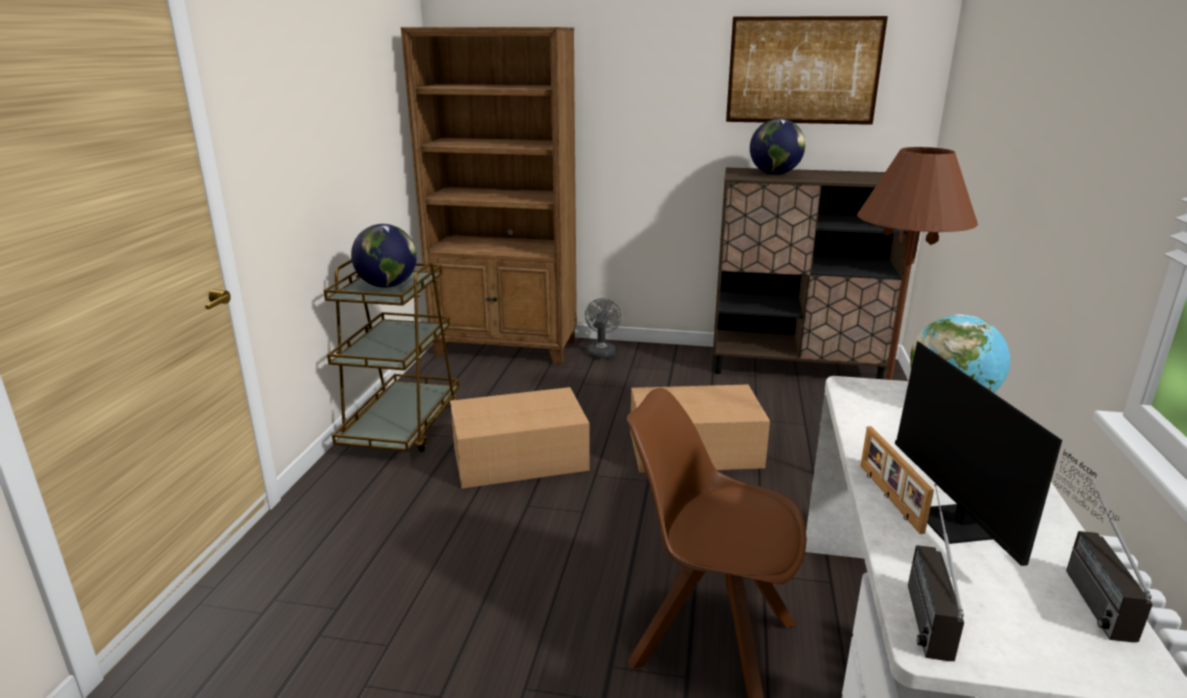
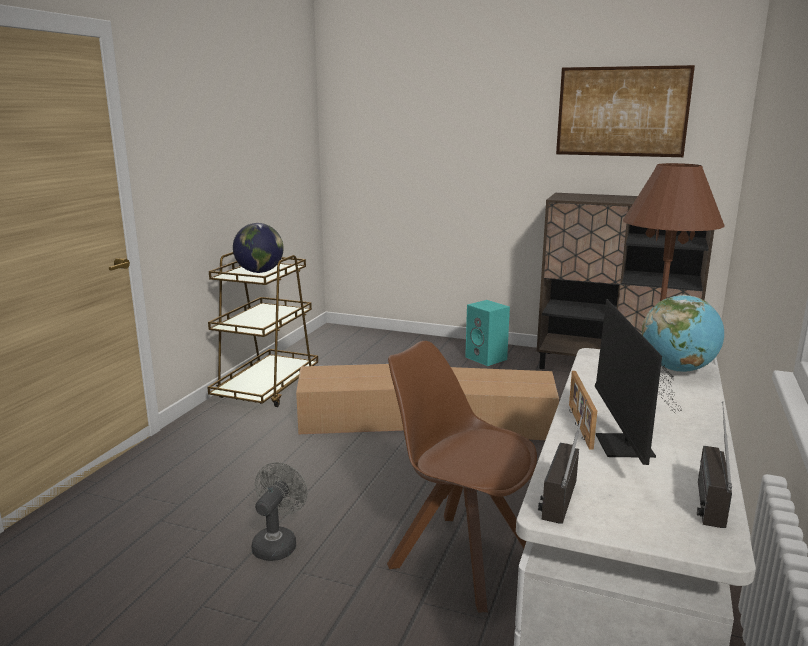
camera: 10 degrees right, 5 degrees down
(506, 348) = (369, 339): brown bookcase -> none
(601, 352) = (446, 346): grey fan -> grey fan (277, 543)
(653, 364) = (487, 358): none -> turquoise speaker
(774, 174) = (592, 197): globe -> none

